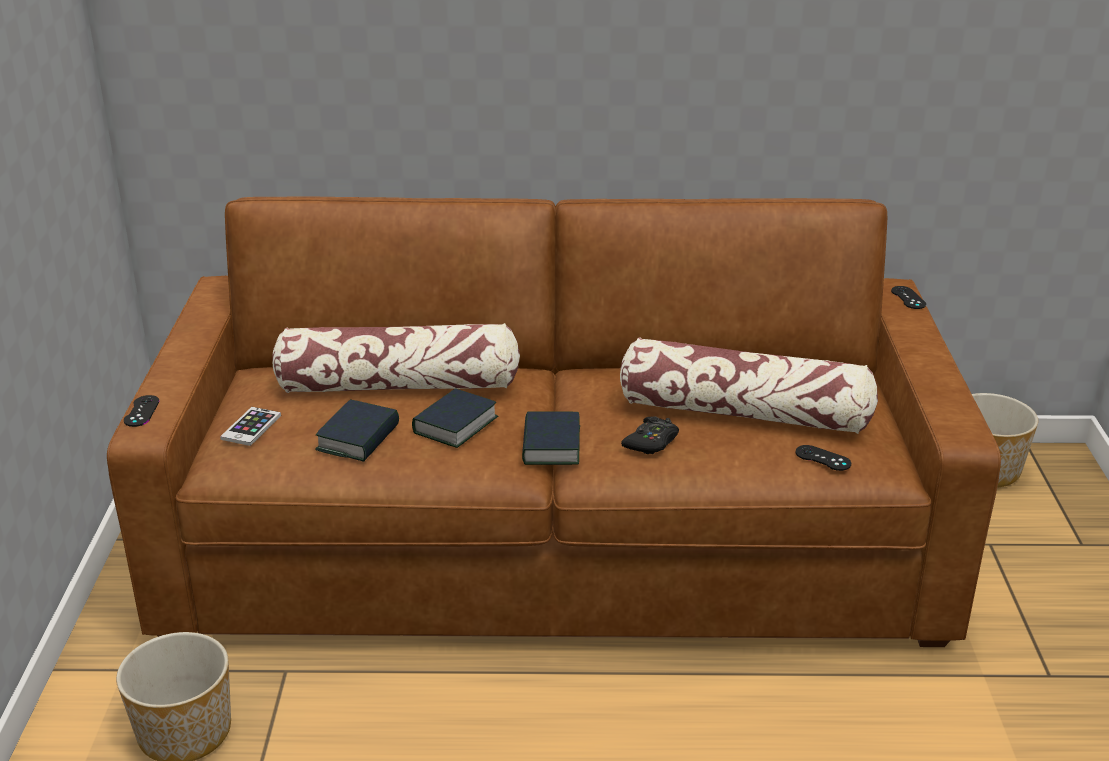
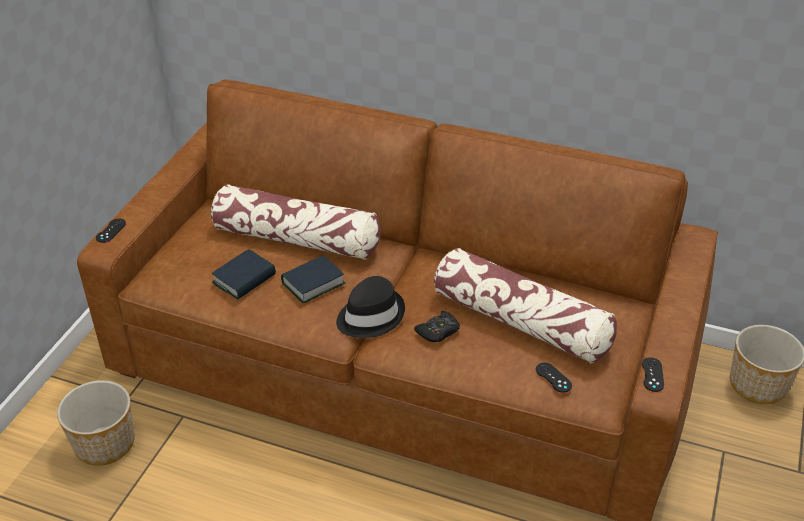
camera: 20 degrees right, 10 degrees up
(251, 427) = (183, 253): phone -> none
(551, 446) = (370, 316): book -> black hat
(908, 298) = (700, 250): black game controller -> black game controller (652, 374)

